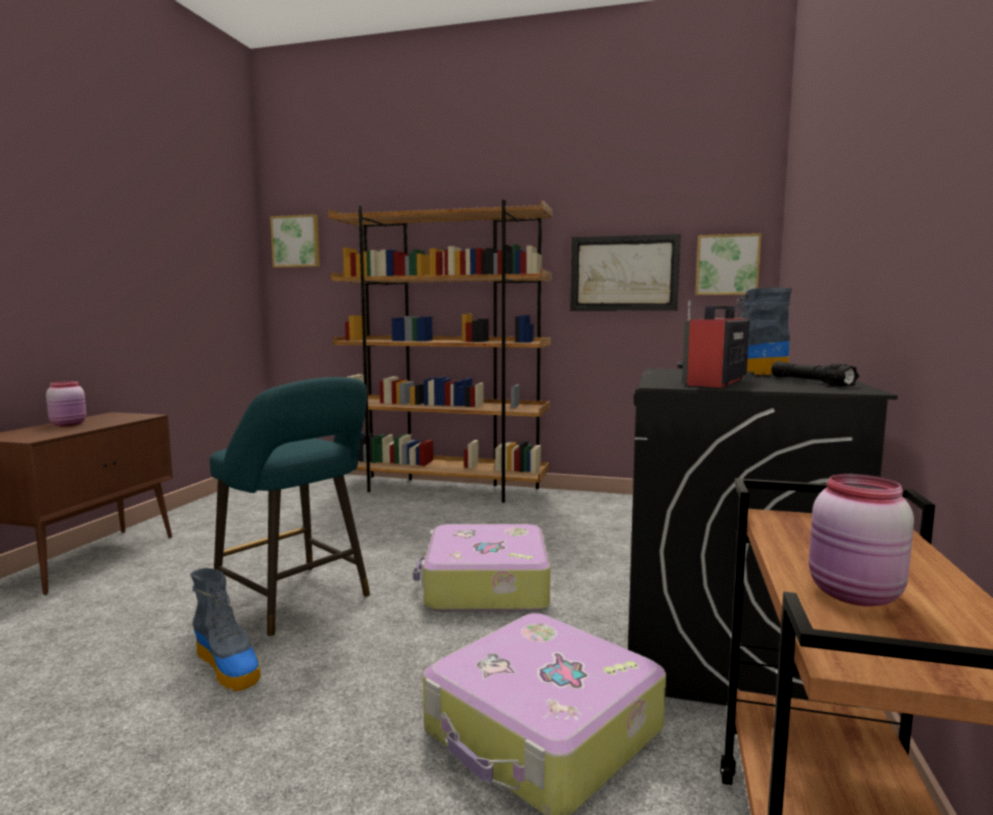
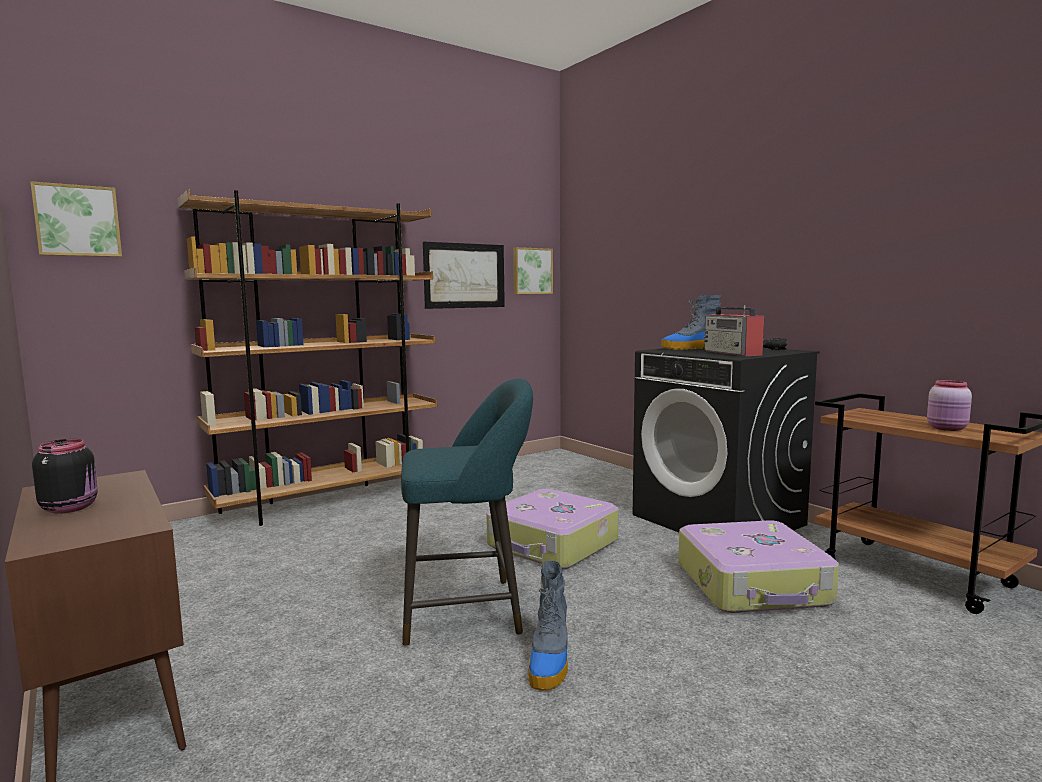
camera: 50 degrees left, 0 degrees up
(69, 424) = (71, 508): pink jar -> black jar
(228, 667) = (550, 662): boot -> boot turned 105 degrees clockwise

